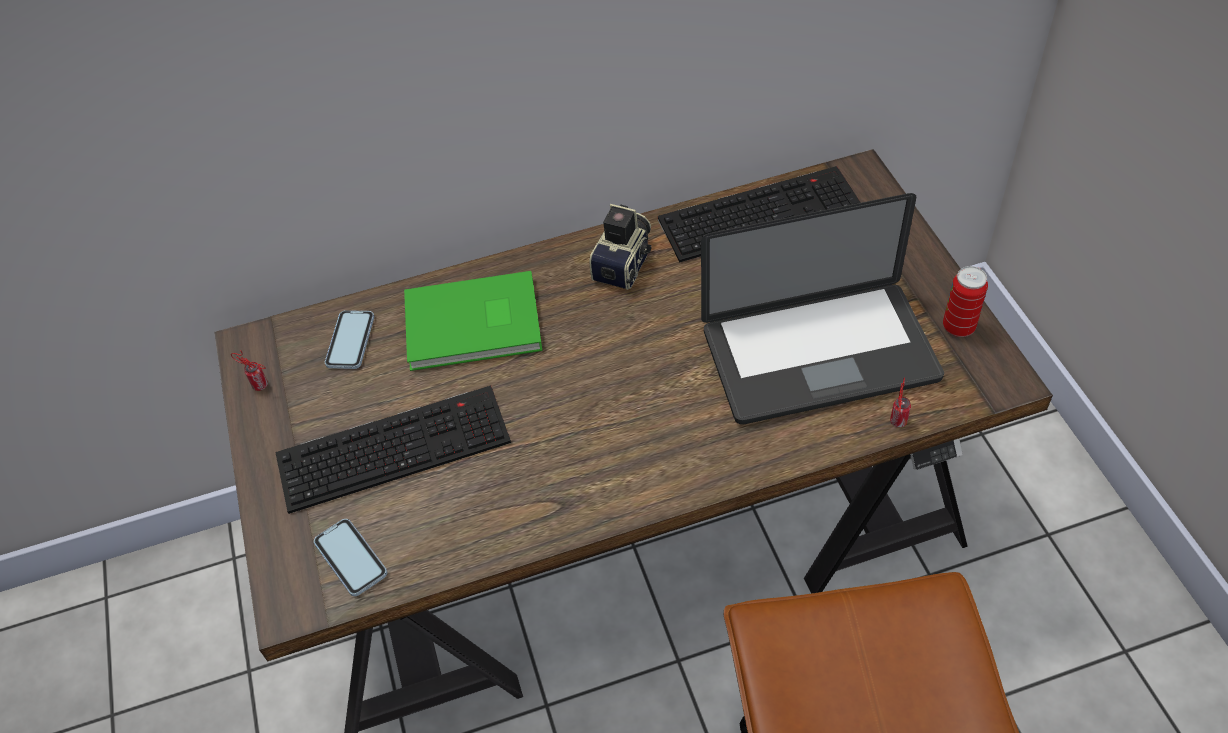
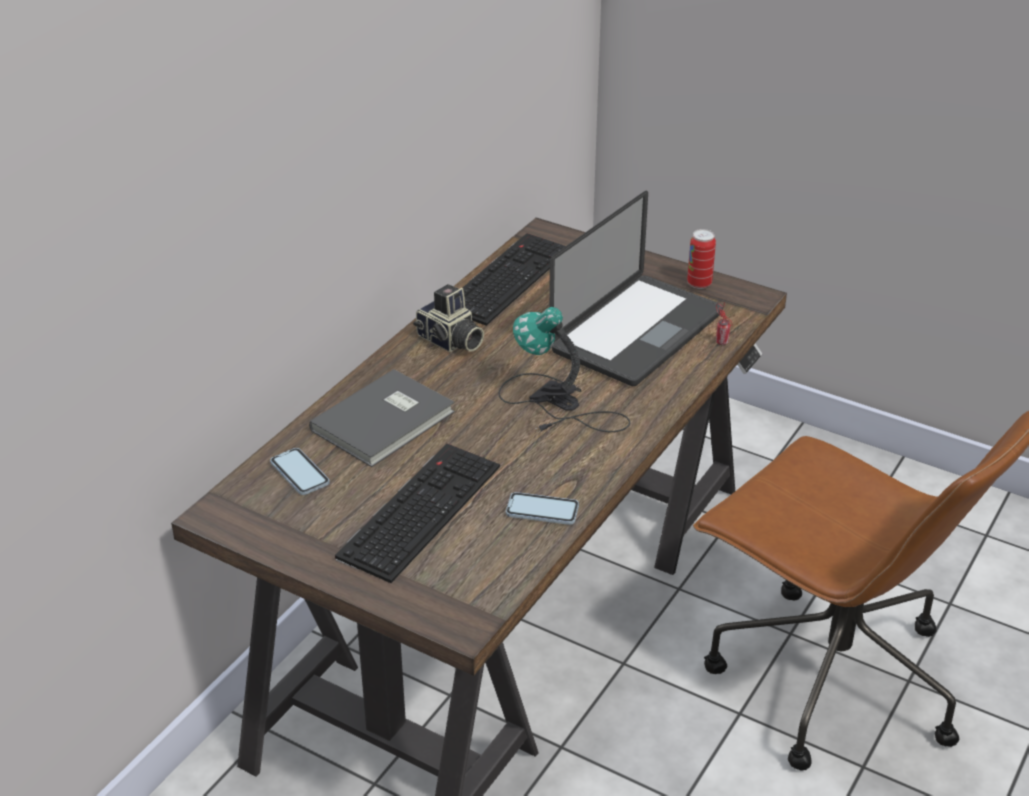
camera: 45 degrees left, 15 degrees down
(262, 386) = (263, 530): can -> none
(351, 558) = (471, 579): phone -> phone (542, 510)
(475, 326) = (387, 421): green book -> grey book
(626, 263) = (449, 341): camera -> camera turned 150 degrees clockwise
(642, 400) = (557, 405): none -> table lamp

